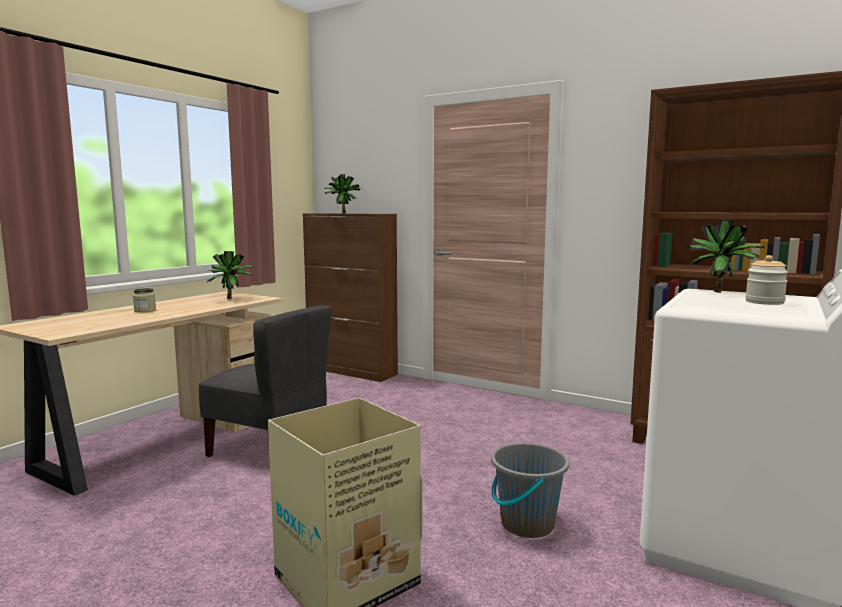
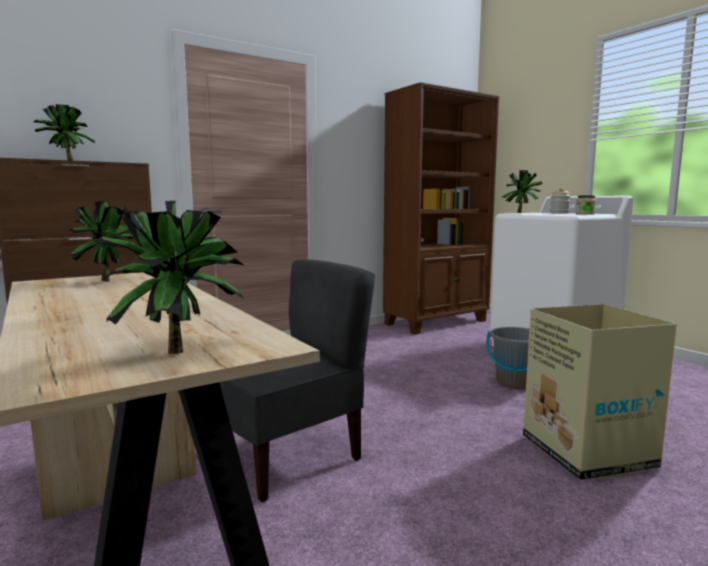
camera: 65 degrees left, 0 degrees up
(56, 327) = (177, 350): none -> potted plant
(145, 310) = (106, 309): jar -> jar (584, 214)

